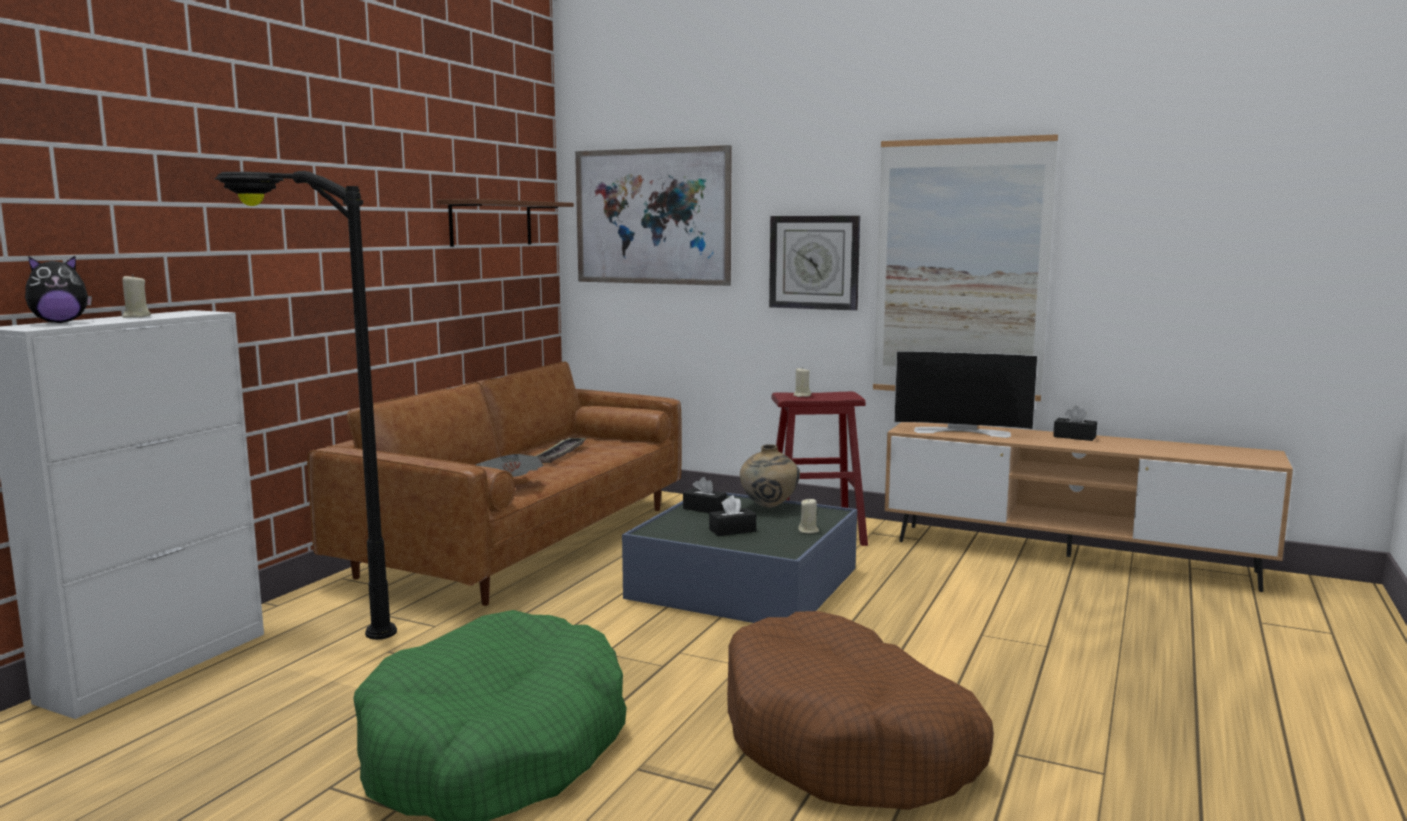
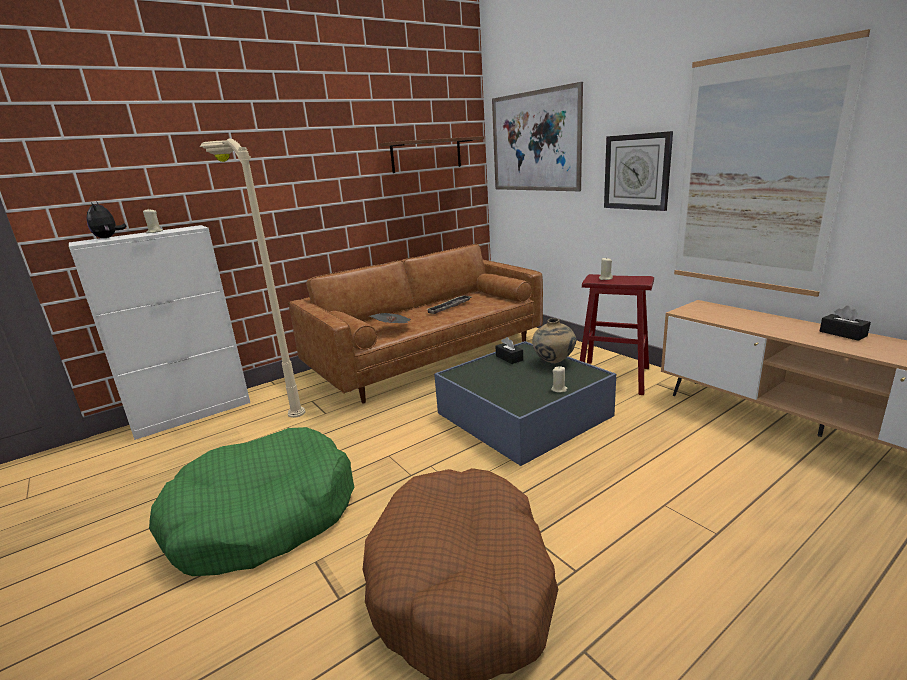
camera: 30 degrees right, 10 degrees up
(60, 322) = (108, 238): plush toy -> plush toy turned 75 degrees clockwise
(312, 618) = (279, 395): black floor lamp -> beige floor lamp
(732, 530) = (507, 380): black tissue box -> none
(962, 431) = (734, 317): television -> none

